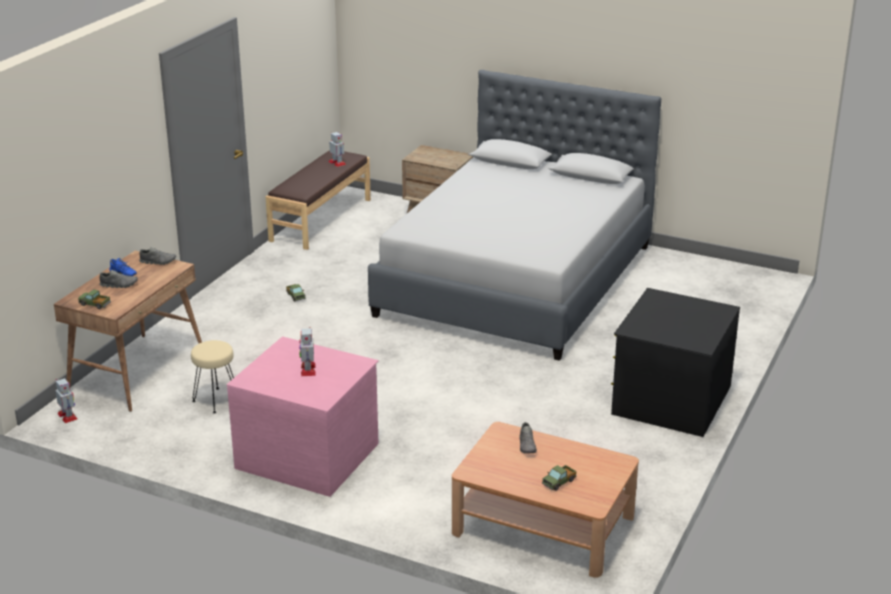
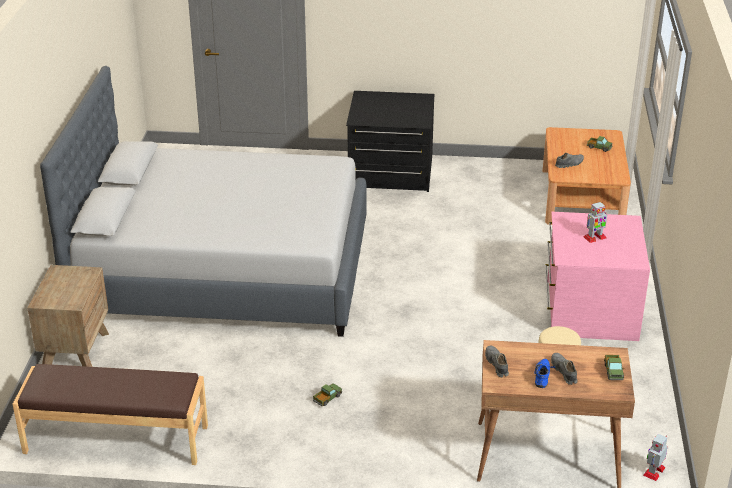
camera: 110 degrees left, 5 degrees up
(337, 163) = (72, 378): toy robot -> none

